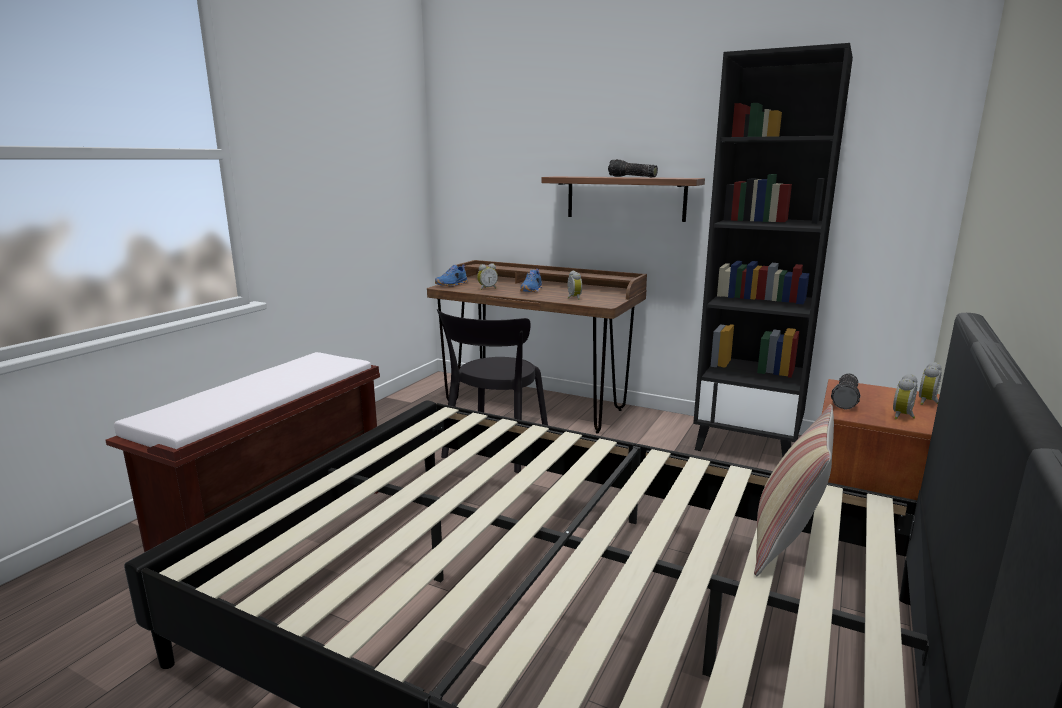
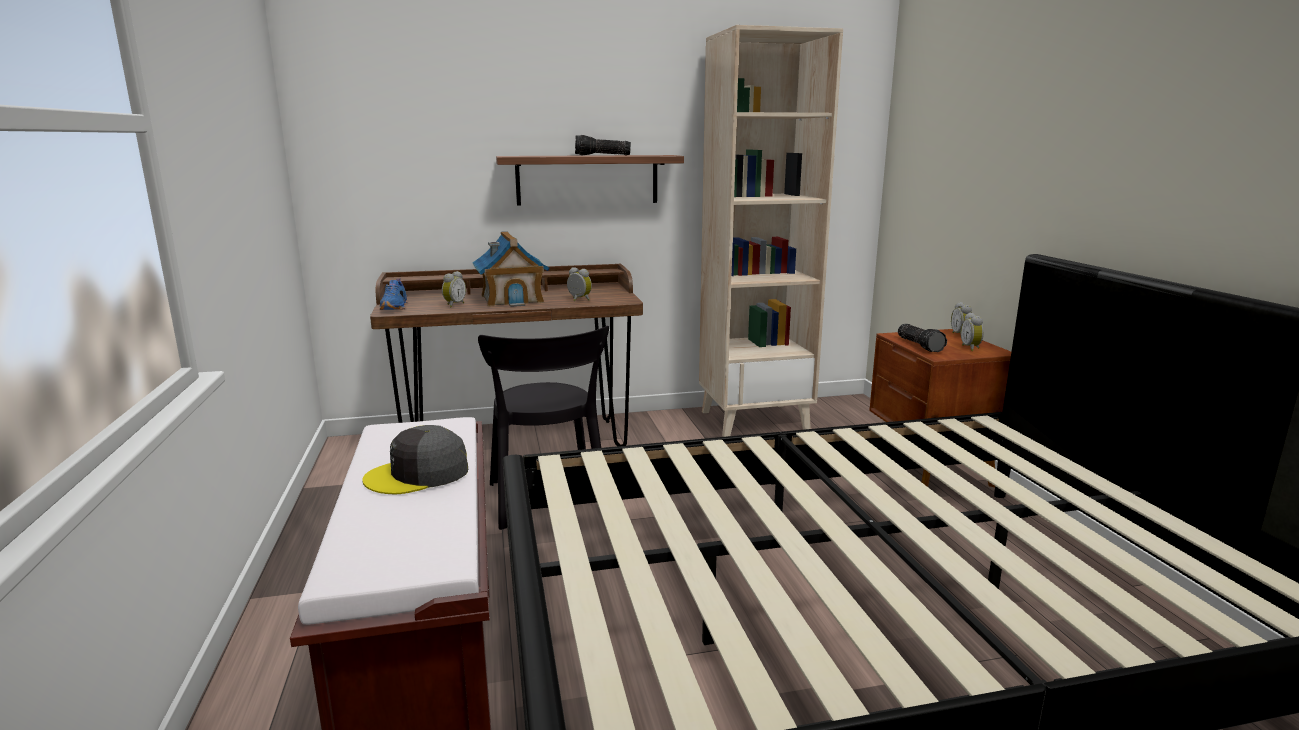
camera: 40 degrees left, 0 degrees up
(273, 383) = (418, 474): none -> grey cap
(532, 290) = (512, 299): blue shoe -> toy house
(748, 444) = (755, 420): black bookcase -> beige bookcase
(785, 543) = (997, 466): pillow -> none

